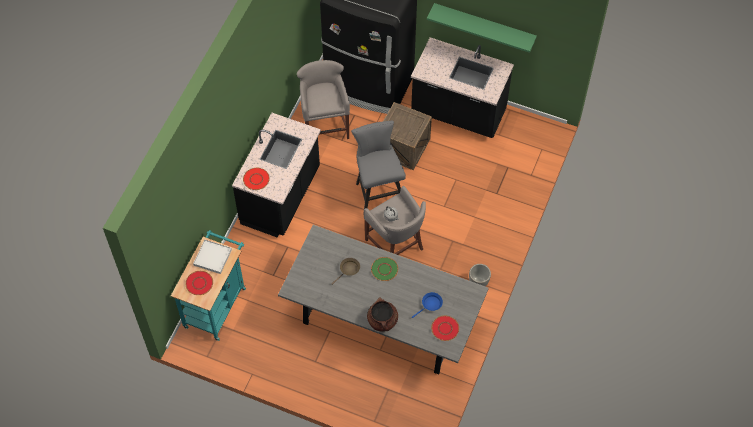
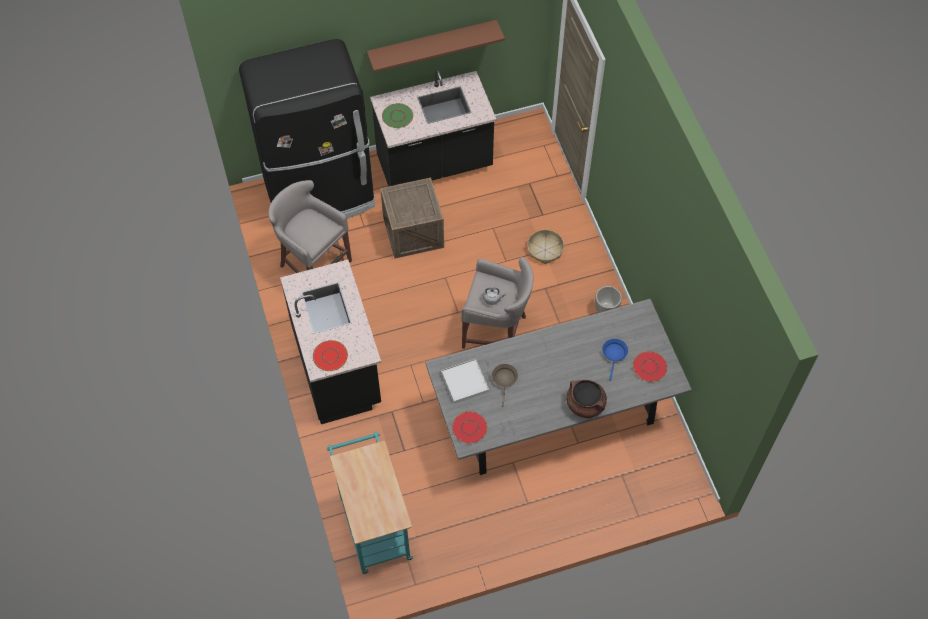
camera: 40 degrees left, 0 degrees up
(199, 283) = (373, 507): red plate -> red plate (469, 428)
(212, 257) = (361, 470): white tray -> white tray (464, 382)
(378, 191) = (430, 292): grey stool -> none
(384, 269) = (538, 353): green plate -> green plate (397, 116)
(476, 217) = (545, 250): none -> basket
(484, 25) = (432, 43): green shelf -> brown shelf

